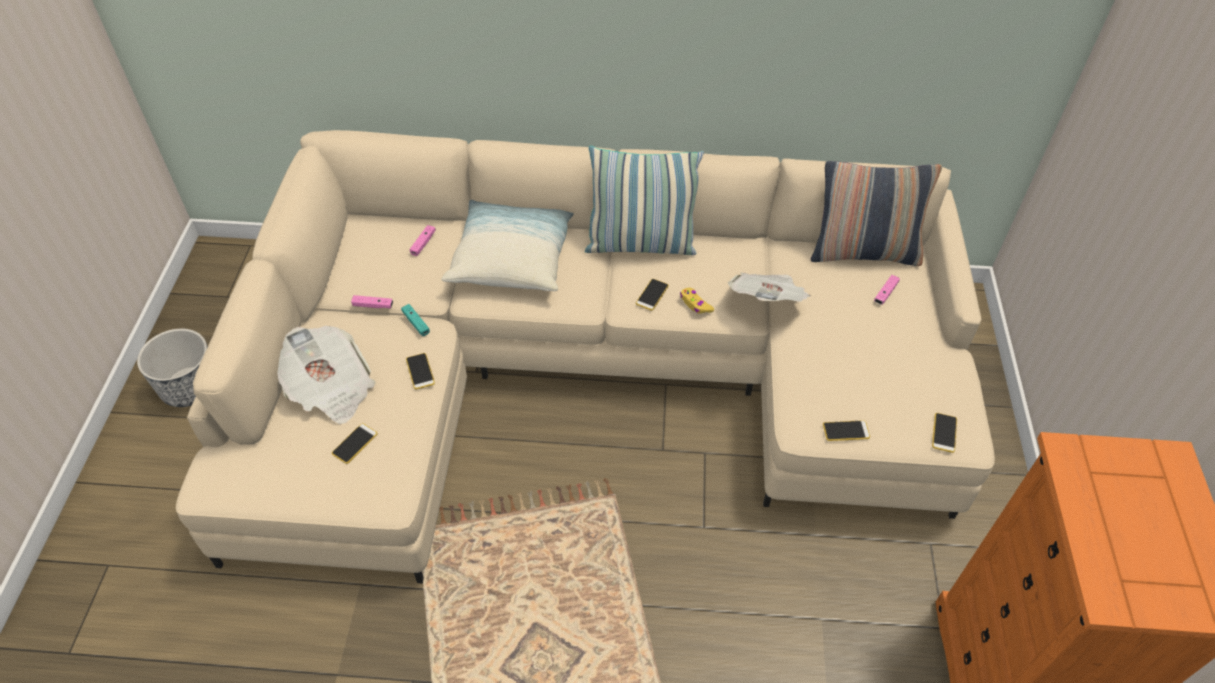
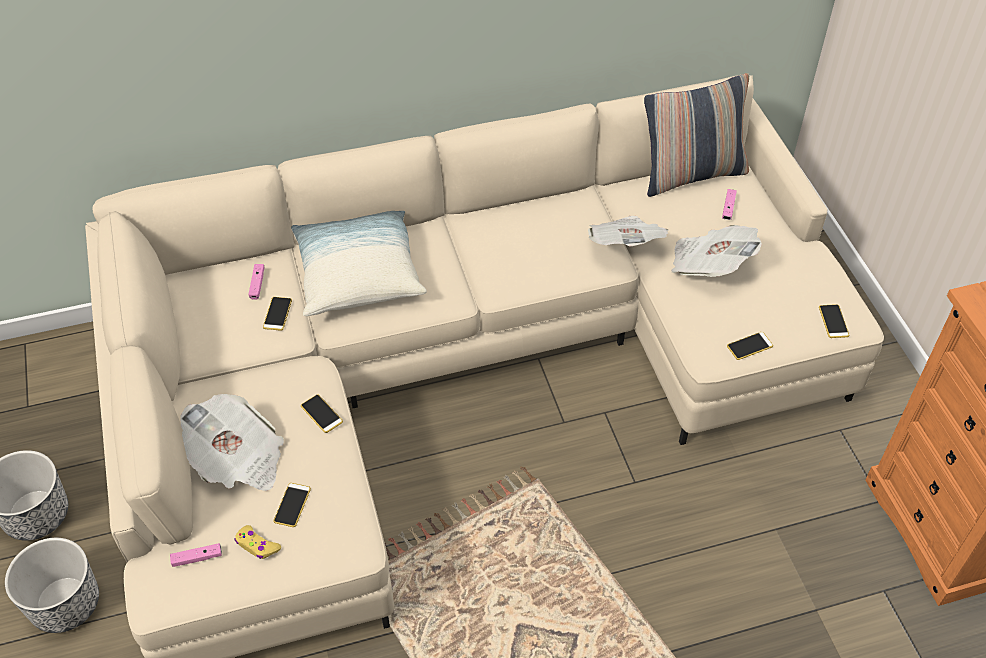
camera: 20 degrees left, 0 degrees up
(176, 468) = (65, 603): none -> planter
(373, 305) = (236, 363): pink game controller -> pink game controller (197, 558)
(416, 323) = (291, 367): turquoise game controller -> none
(640, 244) = (479, 224): pillow -> none
(652, 295) = (514, 271): phone -> phone (277, 314)
(695, 304) = (560, 268): yellow game controller -> yellow game controller (257, 546)
(841, 342) = (709, 265): none -> newspaper

